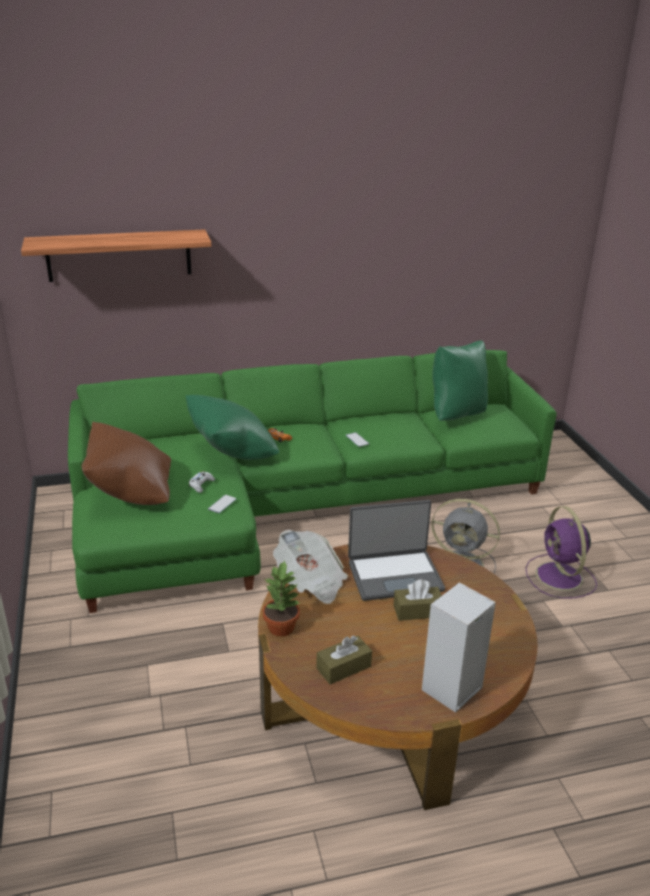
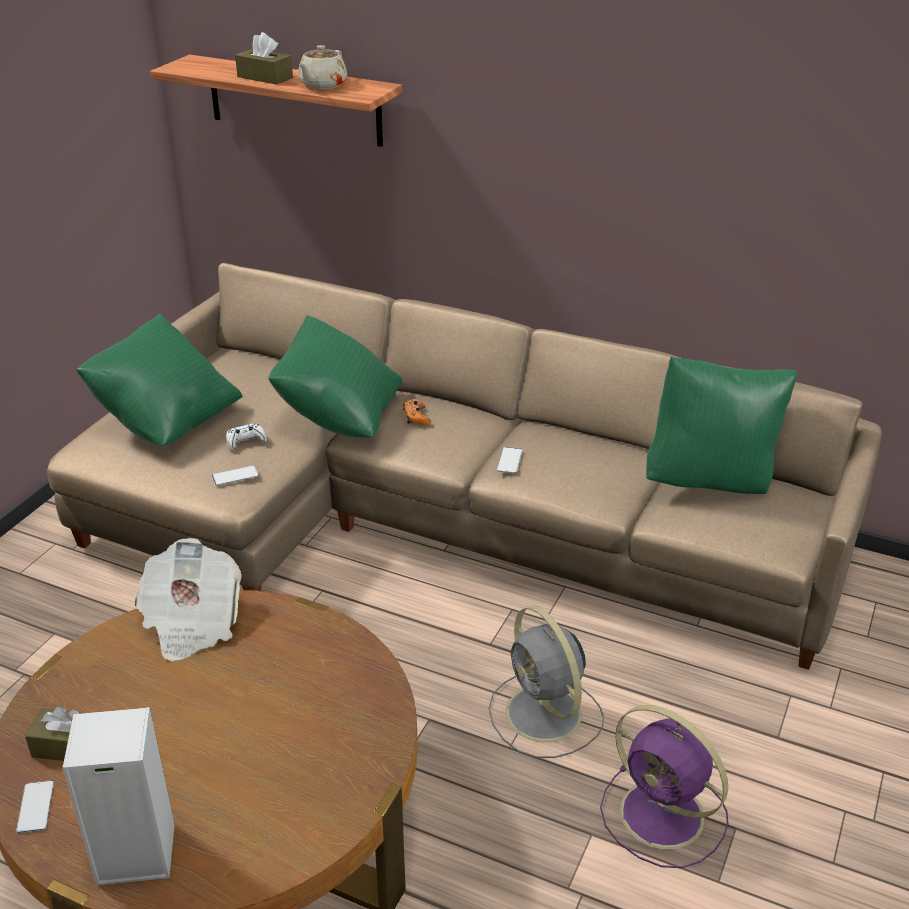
camera: 40 degrees right, 5 degrees up
(131, 493) = (166, 419): brown pillow -> green pillow
(160, 237) = (322, 85): none -> beige teapot
(282, 627) = (86, 659): potted plant -> none
(290, 505) = (432, 520): green sofa -> beige sofa
(370, 703) = (35, 807): none -> phone
(394, 575) = (291, 668): laptop -> none
(417, 611) = (248, 730): brown tissue box -> brown tissue box (265, 77)
(560, 577) = (665, 817): purple fan -> purple fan turned 75 degrees counterclockwise

